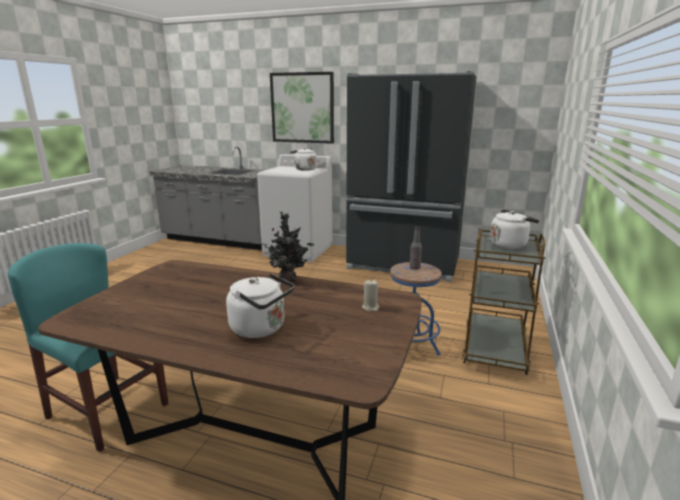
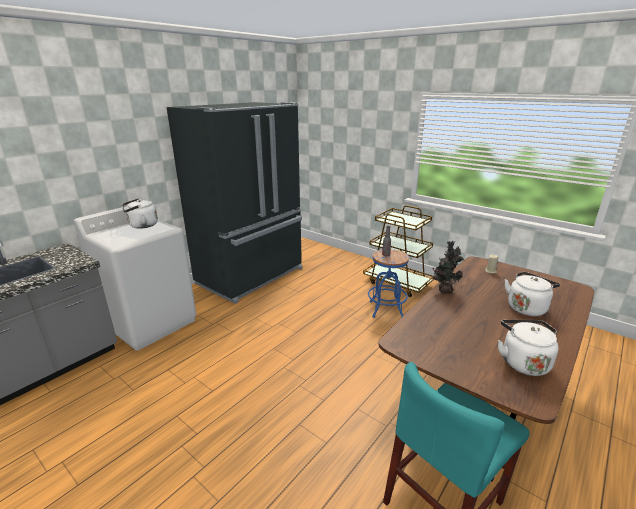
camera: 70 degrees left, 5 degrees up
(302, 108) = (88, 150): picture -> none
(509, 244) = (397, 218): white kettle -> white kettle (522, 362)

